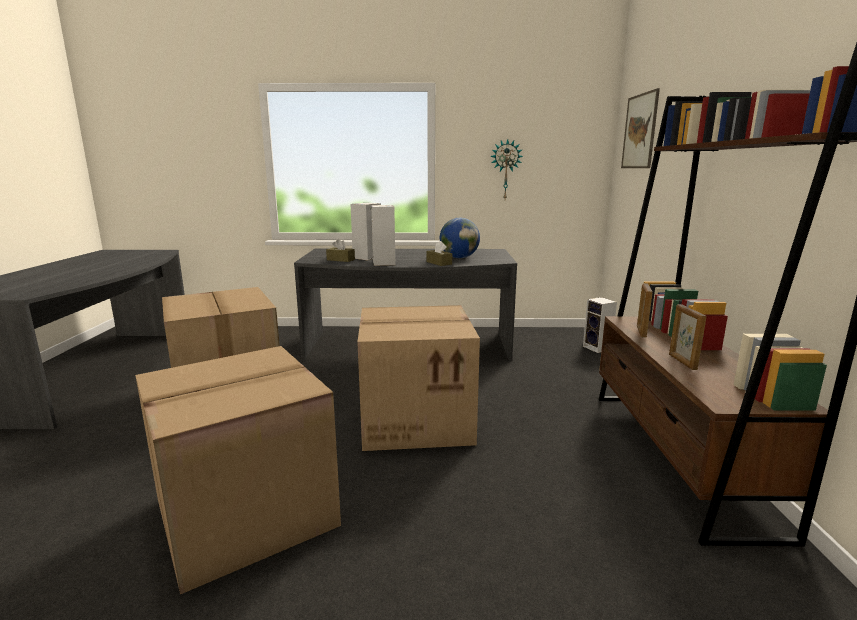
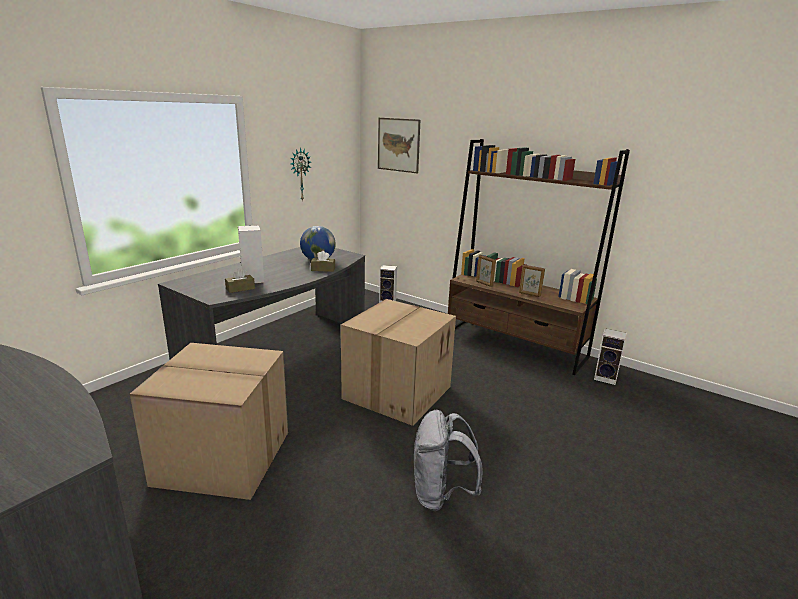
camera: 55 degrees left, 5 degrees up
(244, 515) = (441, 495): cardboard box -> grey backpack
(384, 263) = (288, 281): speaker -> speaker (606, 378)

